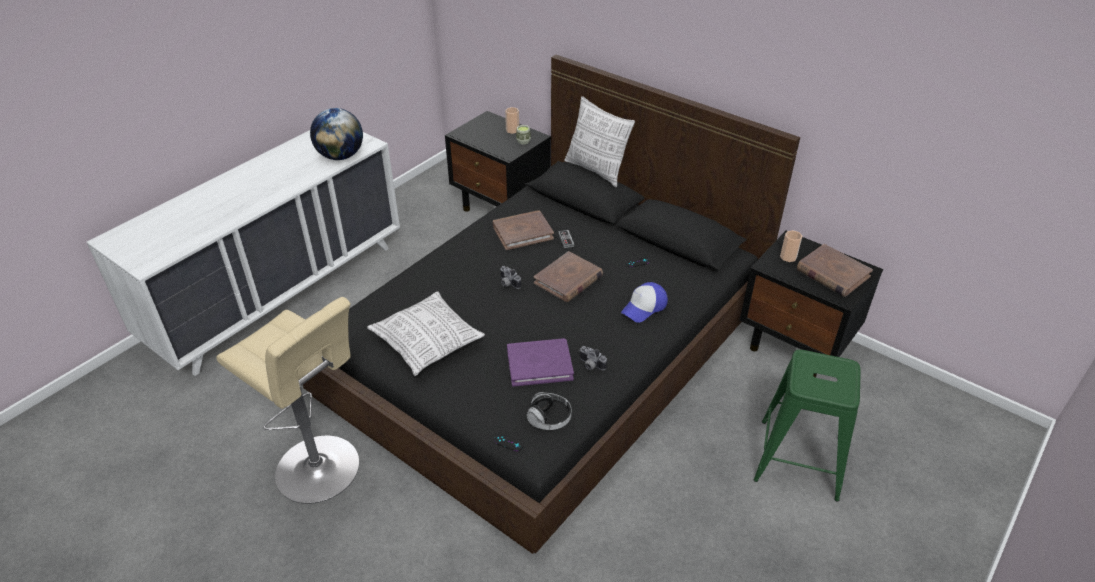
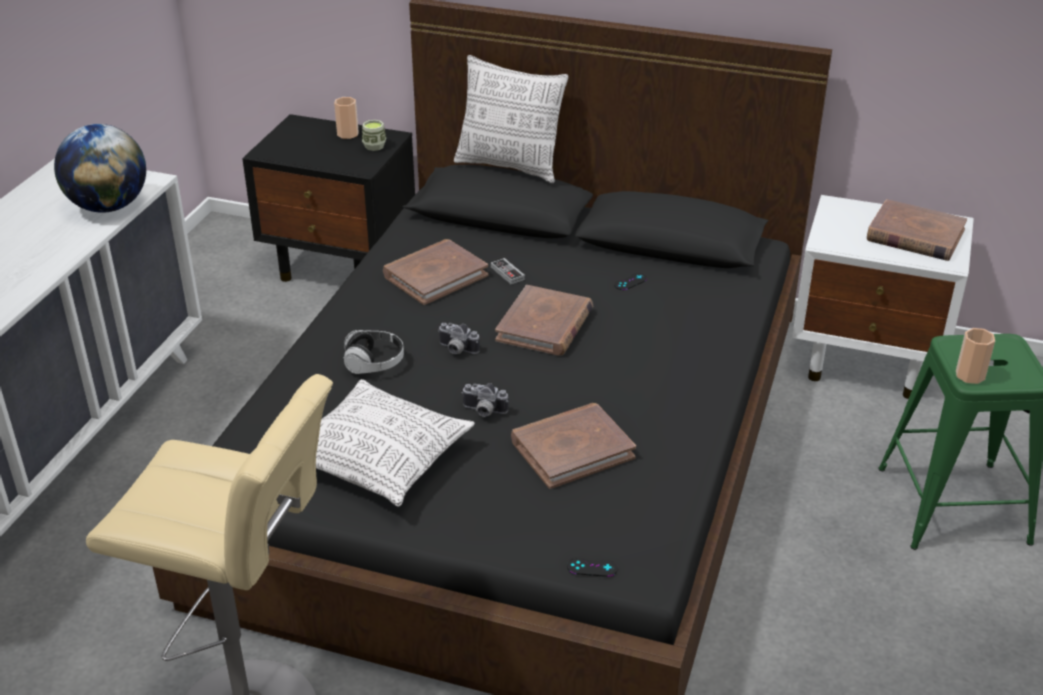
camera: 20 degrees left, 5 degrees down
(539, 364) = (572, 449): purple book -> brown book
(549, 418) = (632, 519): headphones -> headphones (374, 363)
(590, 365) = (647, 433): camera -> camera (483, 411)
(644, 307) = (677, 338): cap -> none
(788, 257) = (846, 227): cup -> cup (970, 375)
(796, 346) = (868, 362): black nightstand -> white nightstand

